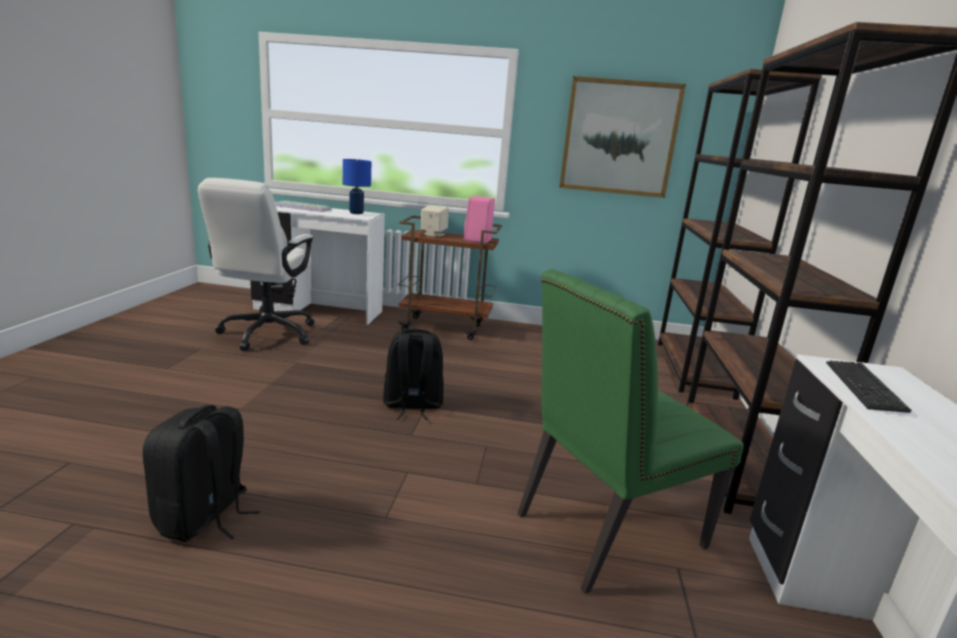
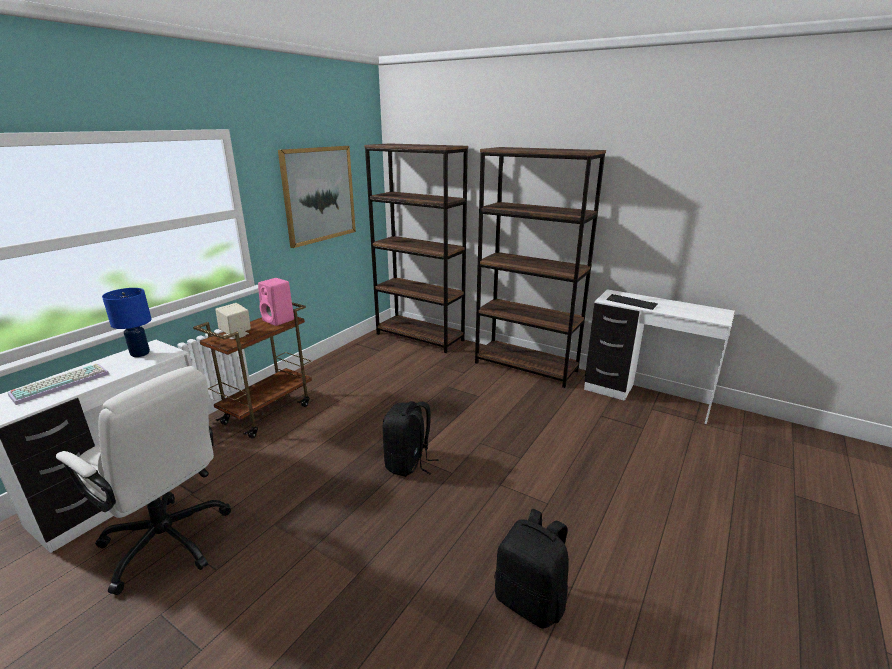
camera: 65 degrees left, 5 degrees up
(610, 529) = (572, 424): green chair -> none

